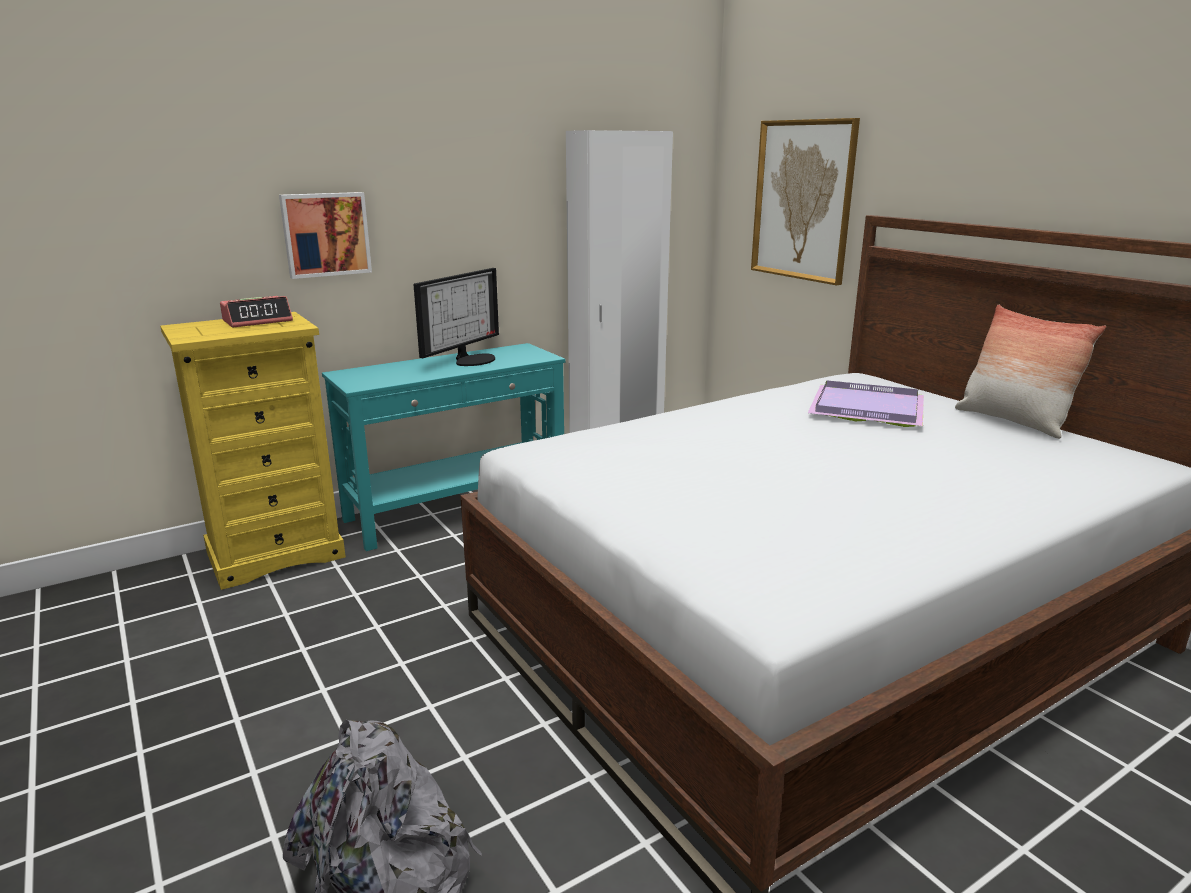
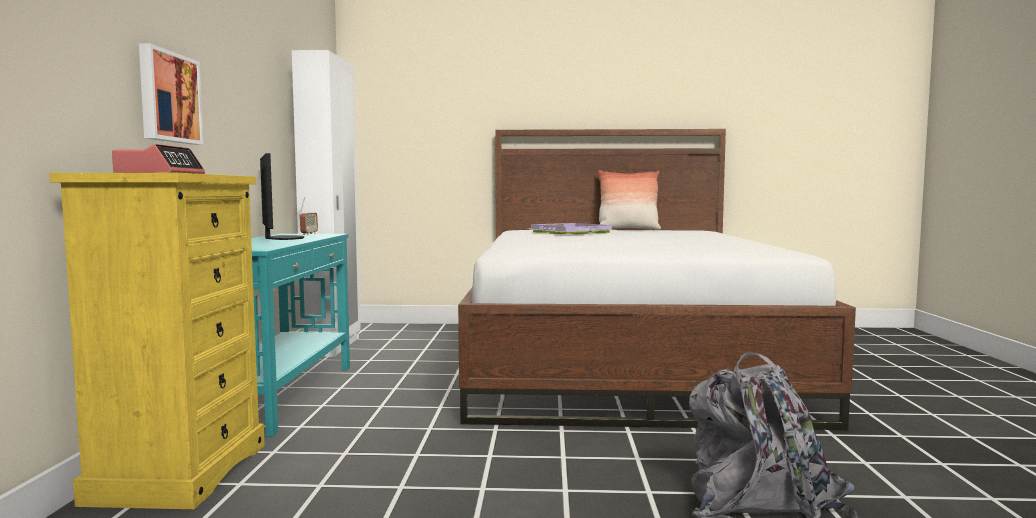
camera: 55 degrees left, 15 degrees down
(530, 352) = (308, 234): none -> radio
(803, 200) = (433, 125): picture -> none

